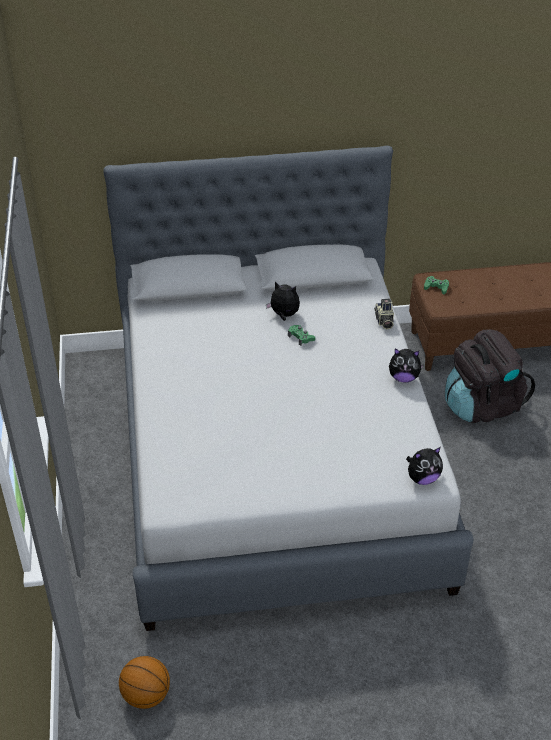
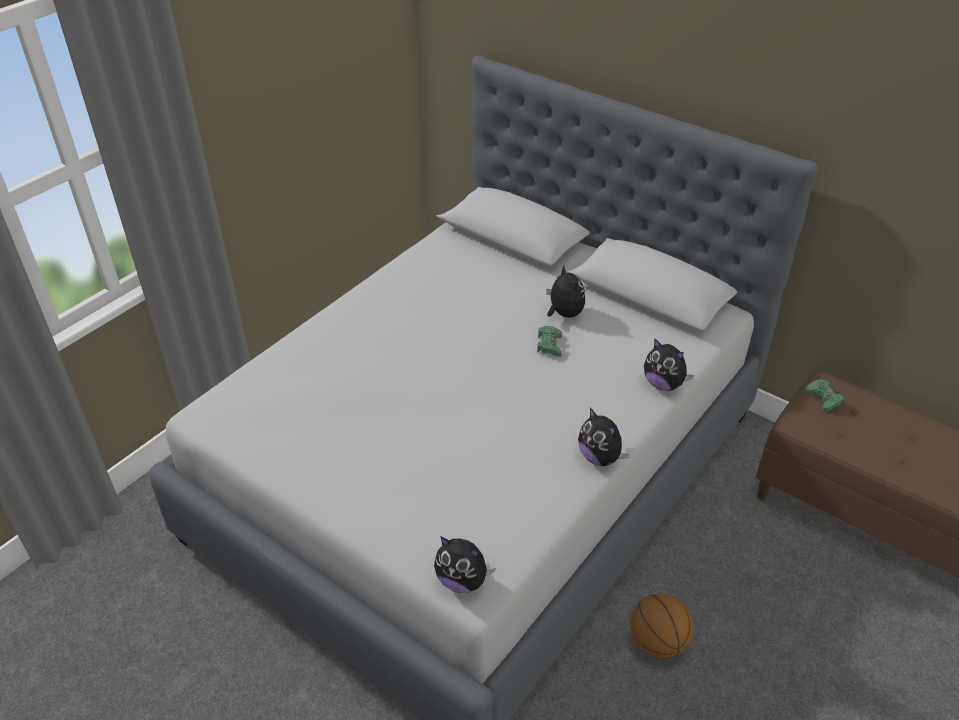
camera: 45 degrees right, 0 degrees up
(146, 695) = (105, 596): basketball -> basketball (657, 642)
(384, 321) = (663, 384): camera -> plush toy
(482, 405) = (779, 582): black backpack -> none

